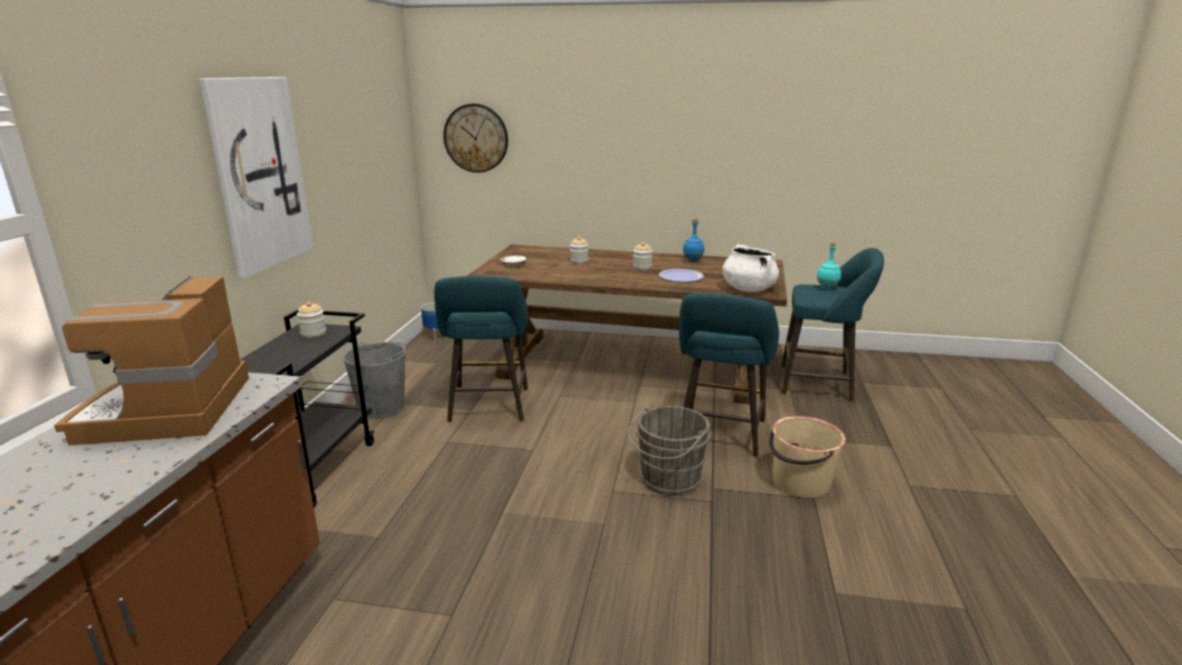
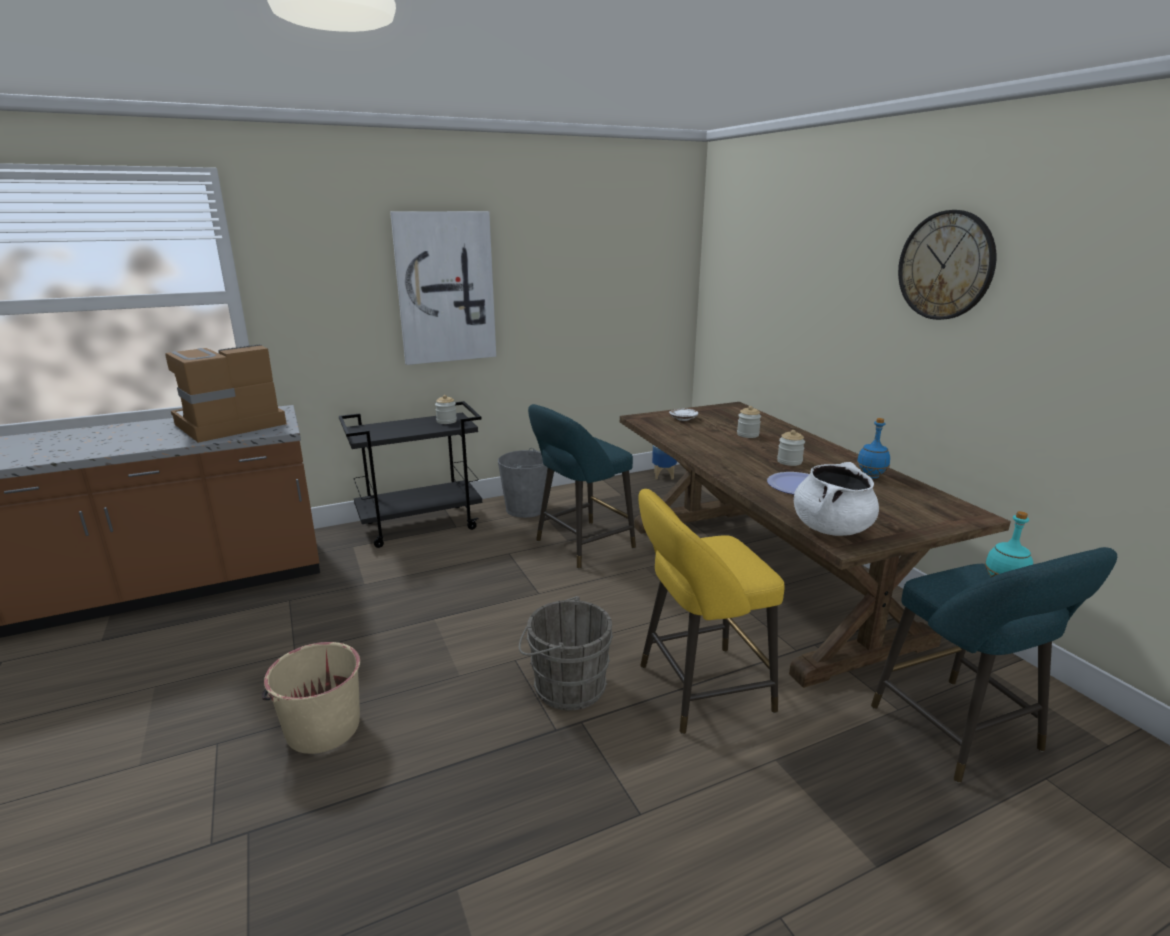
camera: 55 degrees right, 0 degrees up
(476, 138) = (738, 280): wall clock -> wall clock (946, 265)
(720, 435) = (697, 690): turquoise stool -> yellow stool
(800, 483) = (663, 791): beige bucket -> beige bucket (322, 728)

